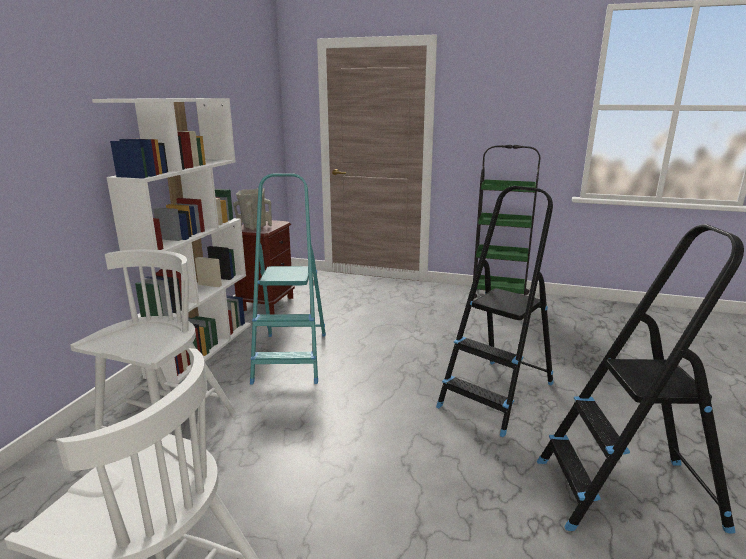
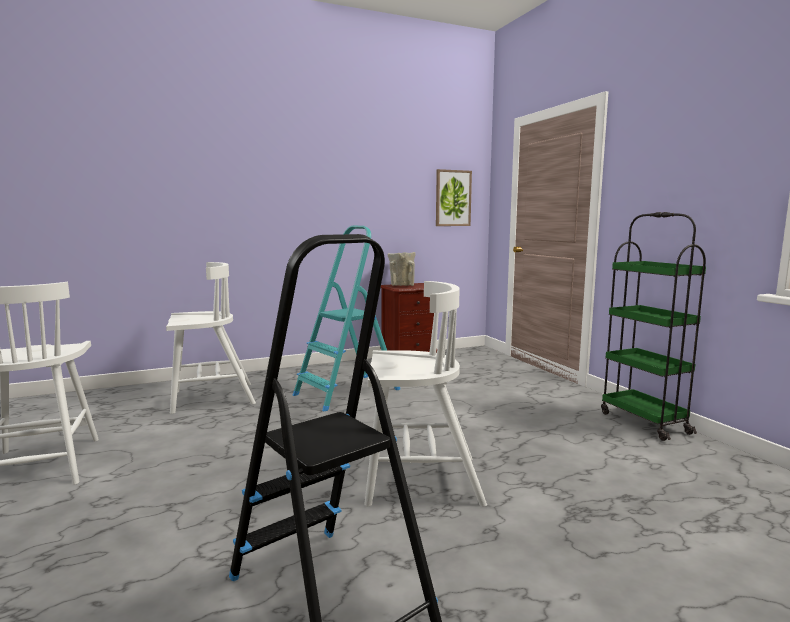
camera: 50 degrees right, 10 degrees down
(202, 348) = (315, 369): white bookcase -> none
(262, 121) = (453, 198): none -> picture
(496, 395) = (419, 480): black step ladder -> white chair

